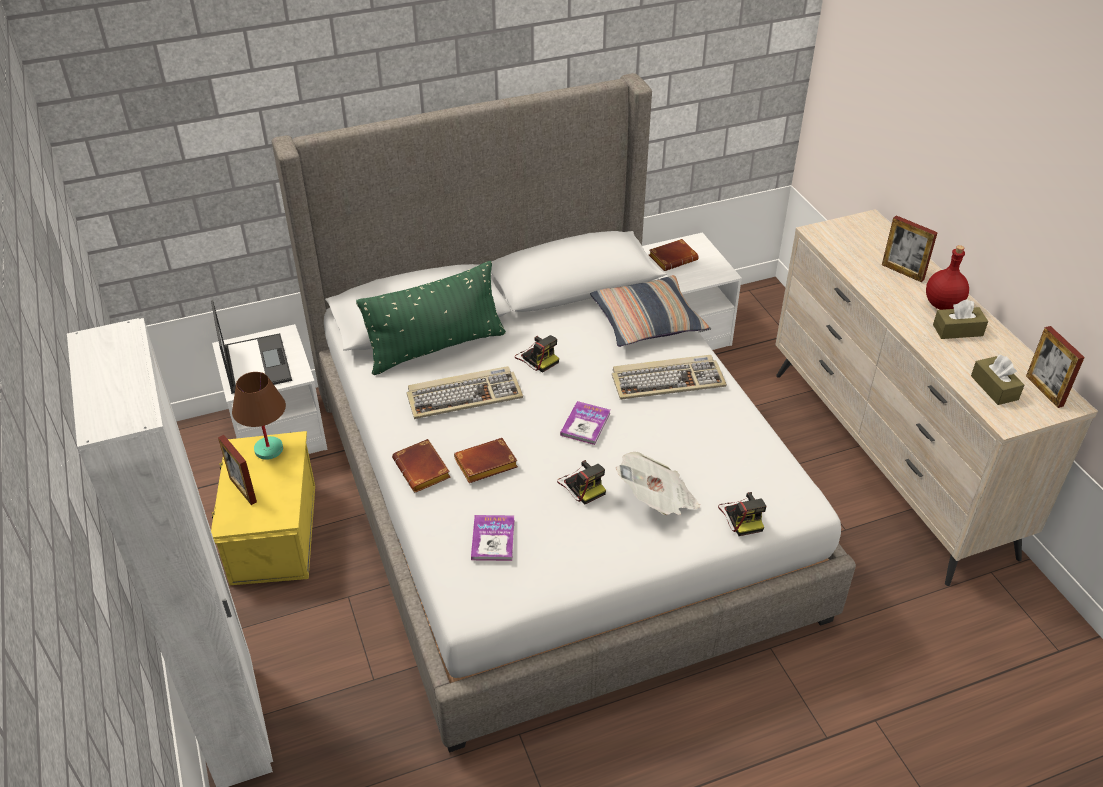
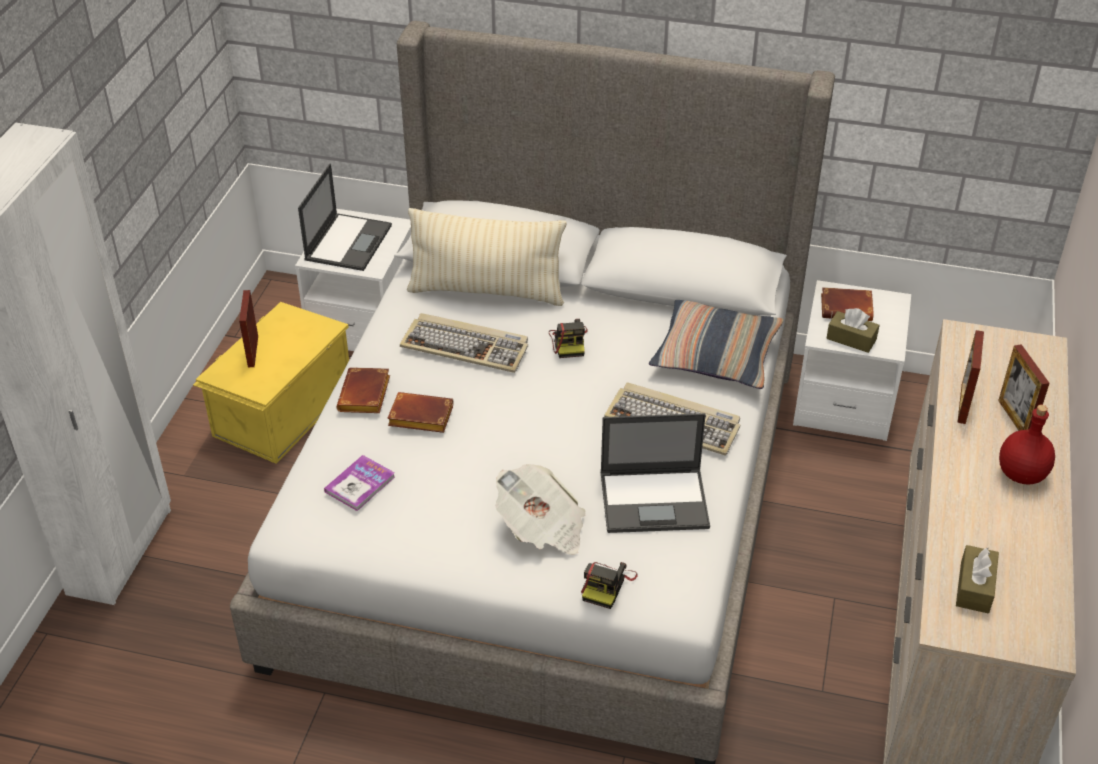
camera: 35 degrees right, 0 degrees up
(269, 449) = (304, 326): brown table lamp -> none
(436, 348) = (486, 291): green pillow -> beige pillow
(582, 485) = (486, 478): camera -> none
(585, 424) = (548, 425): book -> none
(711, 440) = (655, 500): none -> laptop
(957, 330) = (1005, 509): brown tissue box -> brown tissue box (851, 339)
(1044, 391) = (1033, 620): picture frame -> picture frame (963, 404)

